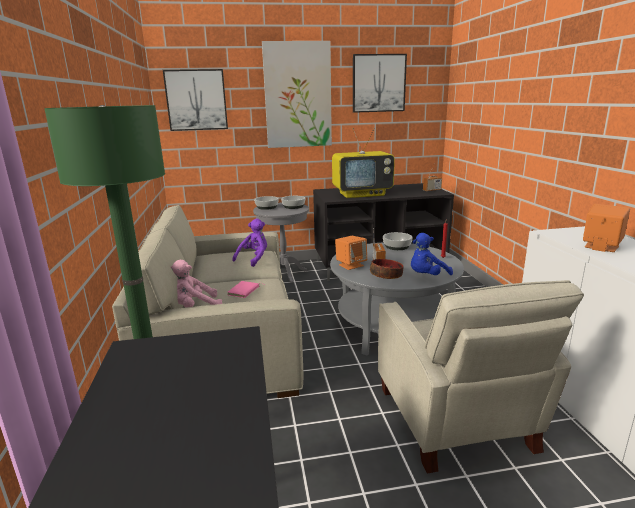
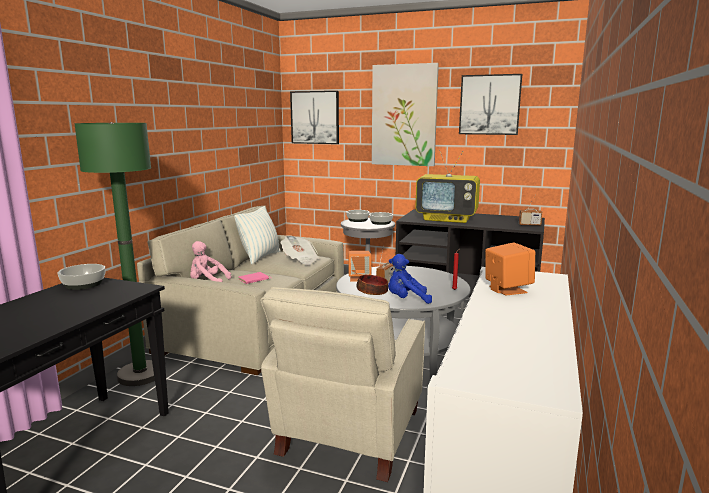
camera: 30 degrees right, 5 degrees down
(204, 264) = (260, 257): none -> pillow
(254, 259) = (300, 260): purple plush toy -> newspaper
(397, 246) = (430, 273): bowl -> bowl (83, 284)

